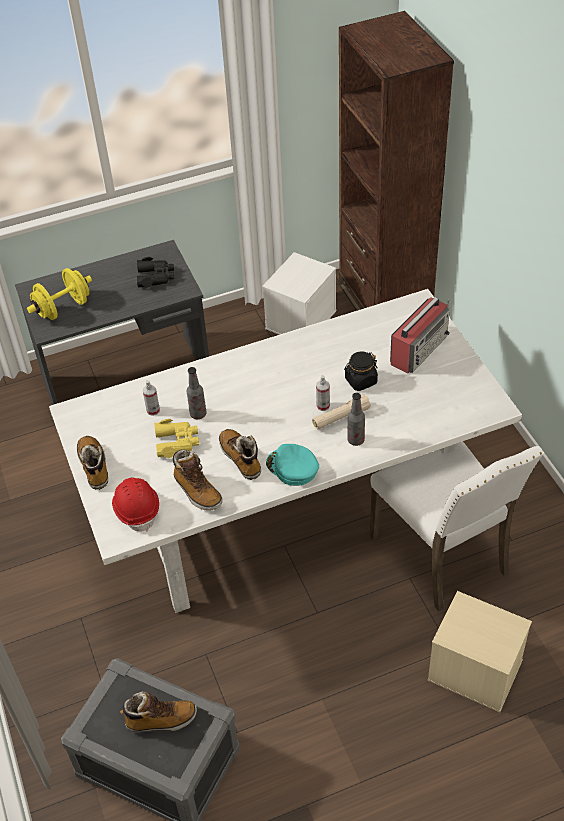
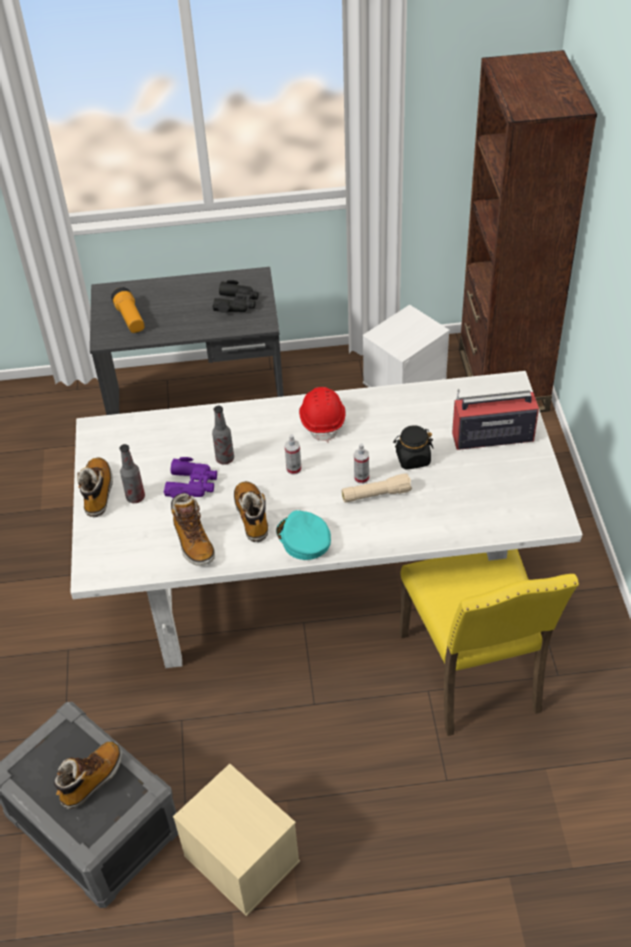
camera: 15 degrees right, 0 degrees up
(63, 308) = (130, 318): yellow dumbbell -> flashlight
(137, 509) = (124, 547): red hard hat -> red hard hat (322, 420)
(153, 410) = (179, 445): spray bottle -> spray bottle (293, 469)
(161, 720) = (92, 779): boot -> boot turned 60 degrees counterclockwise
(177, 442) = (192, 484): yellow binoculars -> purple binoculars
(356, 440) = (383, 523): bottle -> bottle (135, 497)
(419, 349) = (491, 436): radio -> radio turned 150 degrees counterclockwise
(443, 555) = (474, 673): white chair -> yellow chair
(473, 670) = (464, 812): beige storage box -> beige storage box (239, 858)

